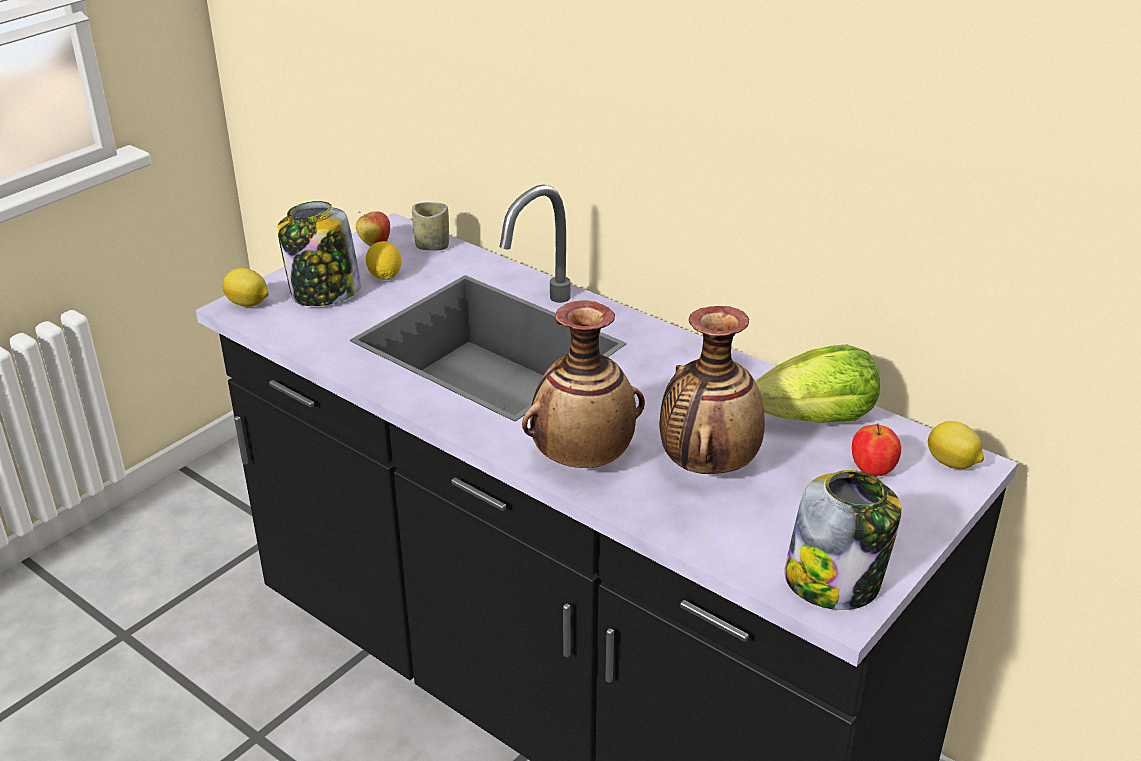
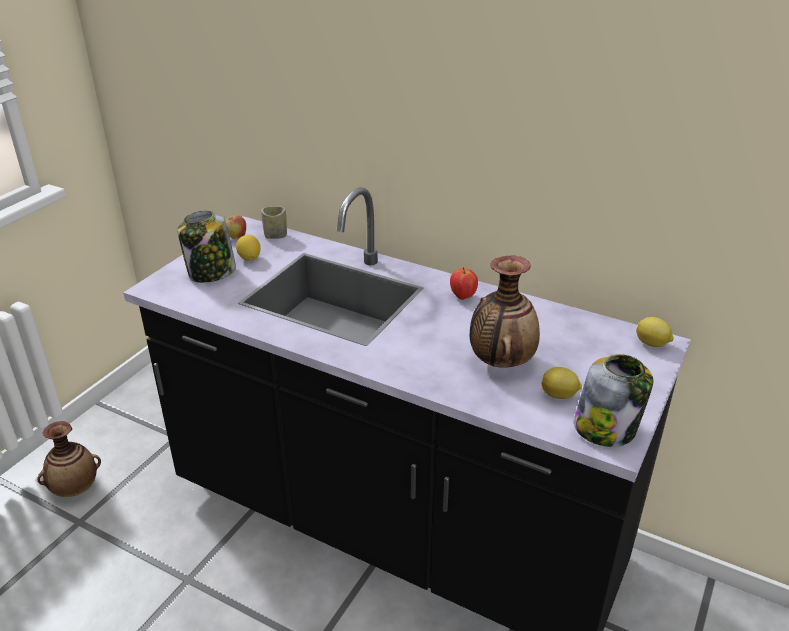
camera: 10 degrees left, 0 degrees up
(248, 304) = (160, 285): lemon -> lemon (559, 395)
(582, 458) = (419, 366): vase -> vase (75, 488)
(817, 420) = (560, 325): lettuce -> none
(872, 472) = (605, 354): apple -> apple (463, 296)

